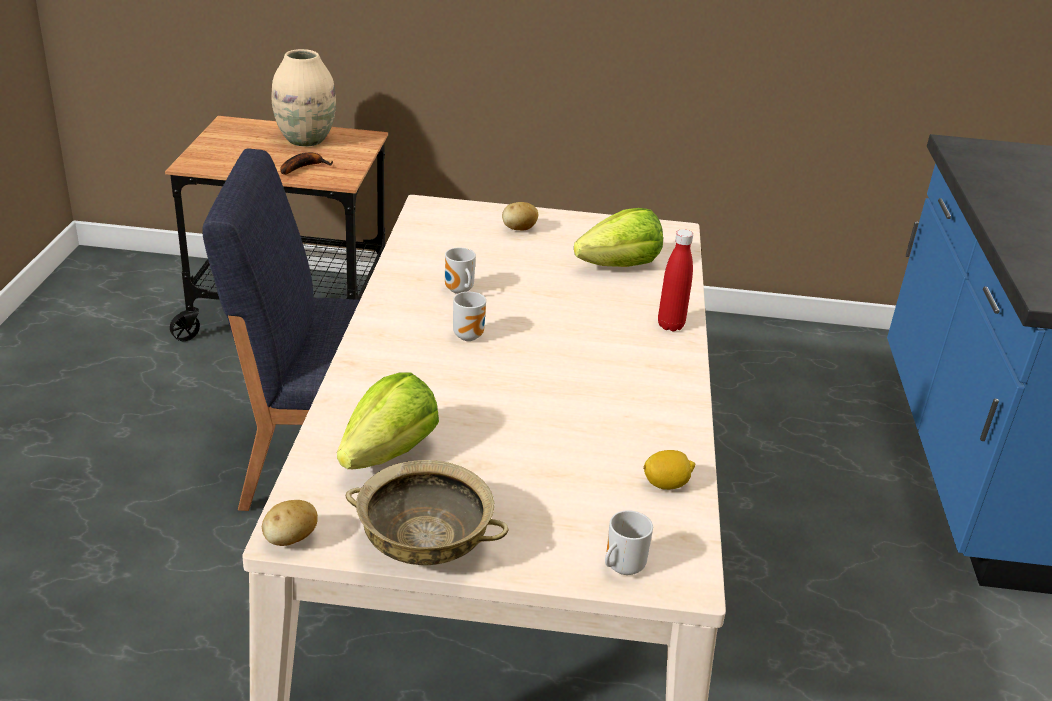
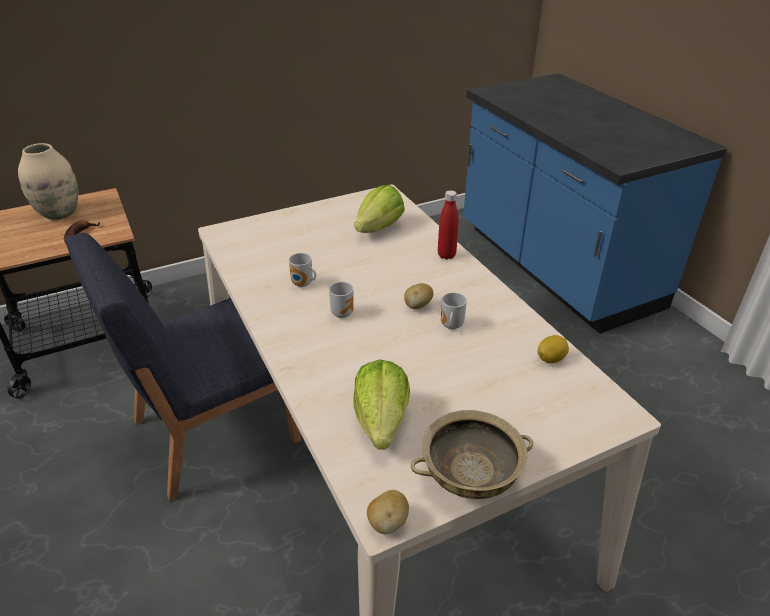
camera: 30 degrees left, 5 degrees up
(519, 229) = (295, 226): potato -> potato (418, 306)
(621, 567) = (586, 426): mug -> mug (450, 326)

